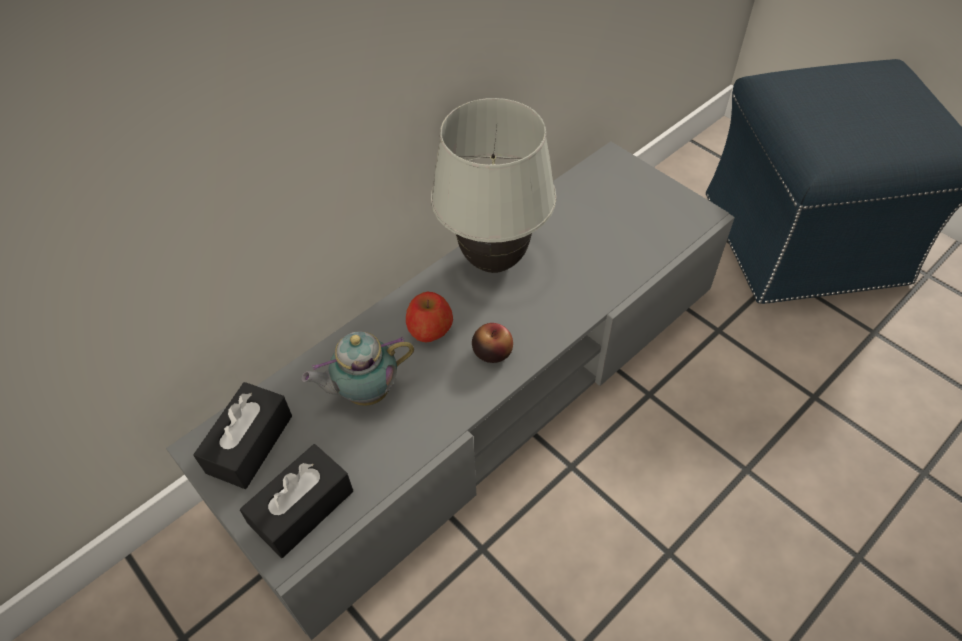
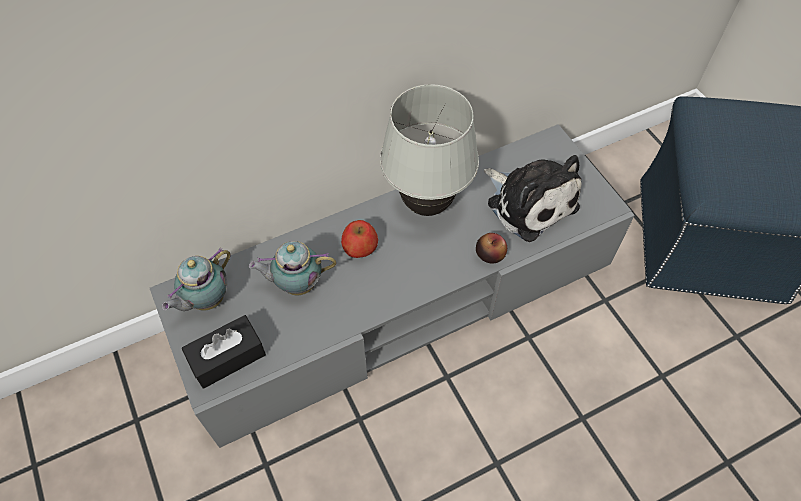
camera: 15 degrees right, 5 degrees up
(250, 444) = (206, 300): black tissue box -> teapot
(492, 352) = (400, 278): apple -> apple (490, 254)
(612, 230) = (529, 202): none -> plush toy

